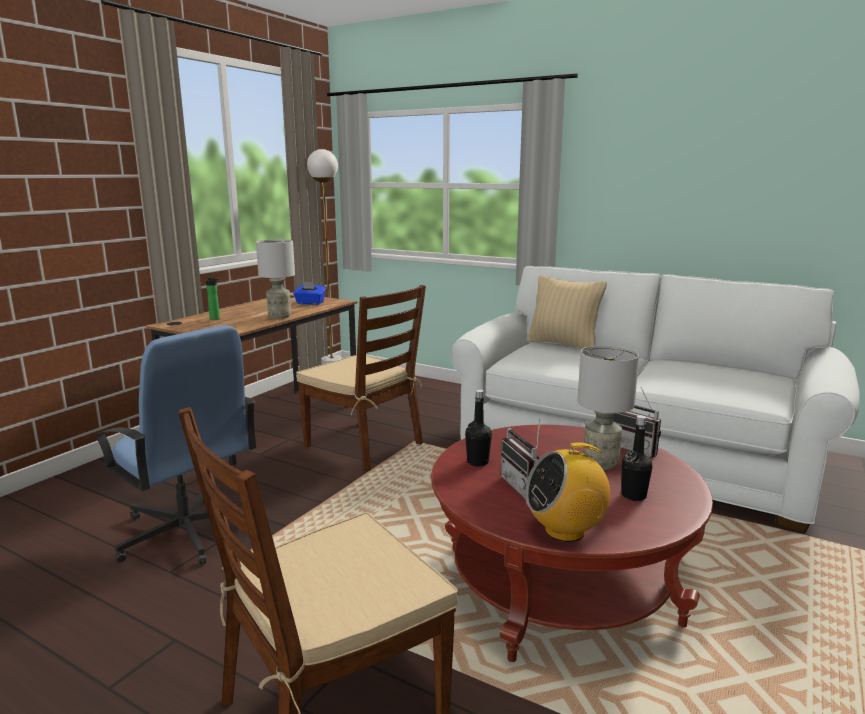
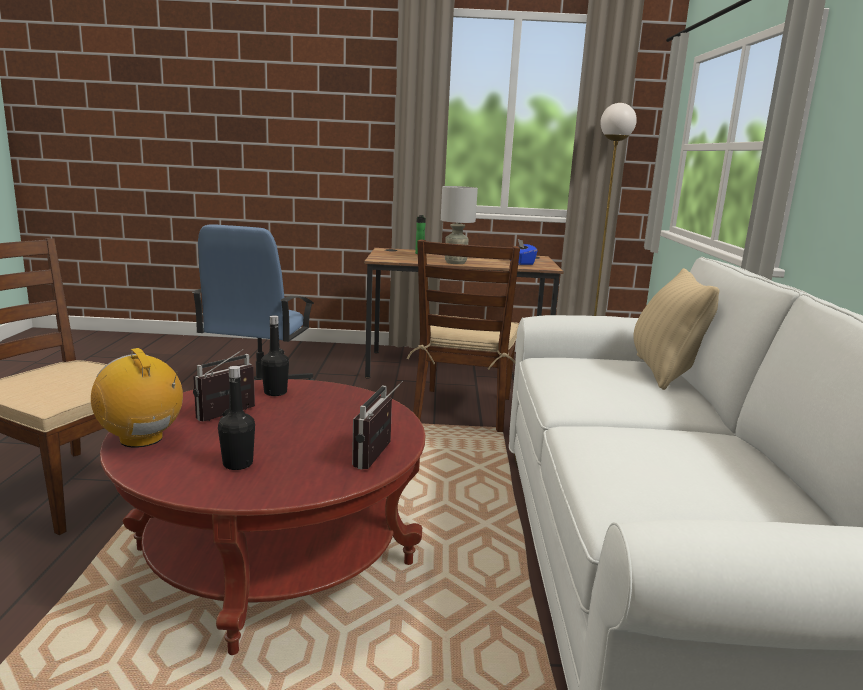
camera: 60 degrees right, 0 degrees up
(601, 463) = (315, 443): grey table lamp -> none

